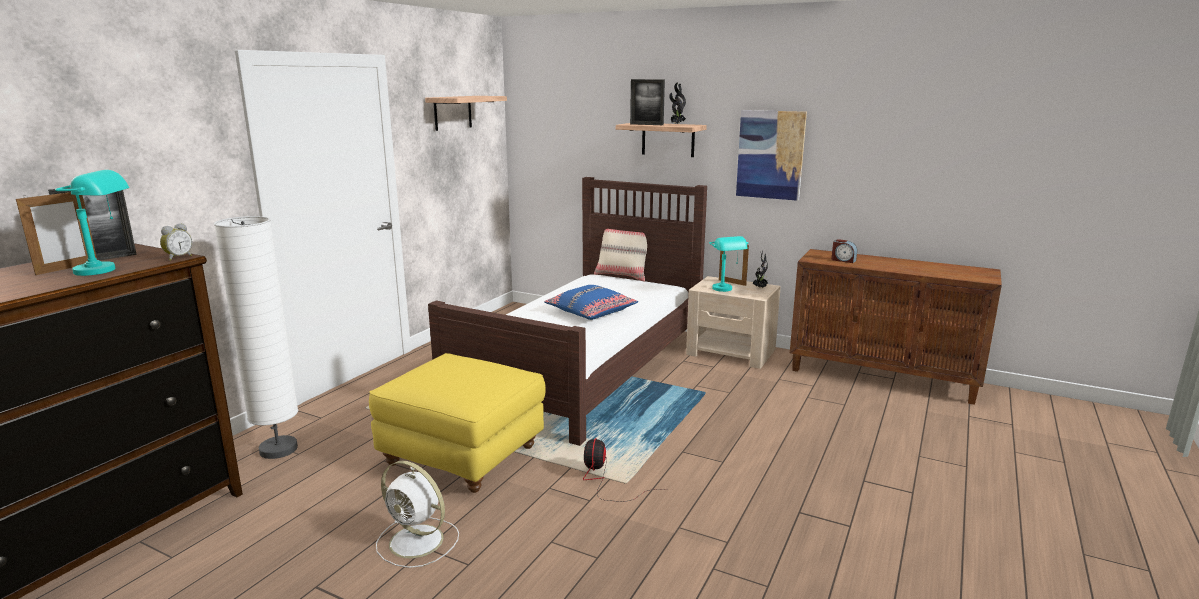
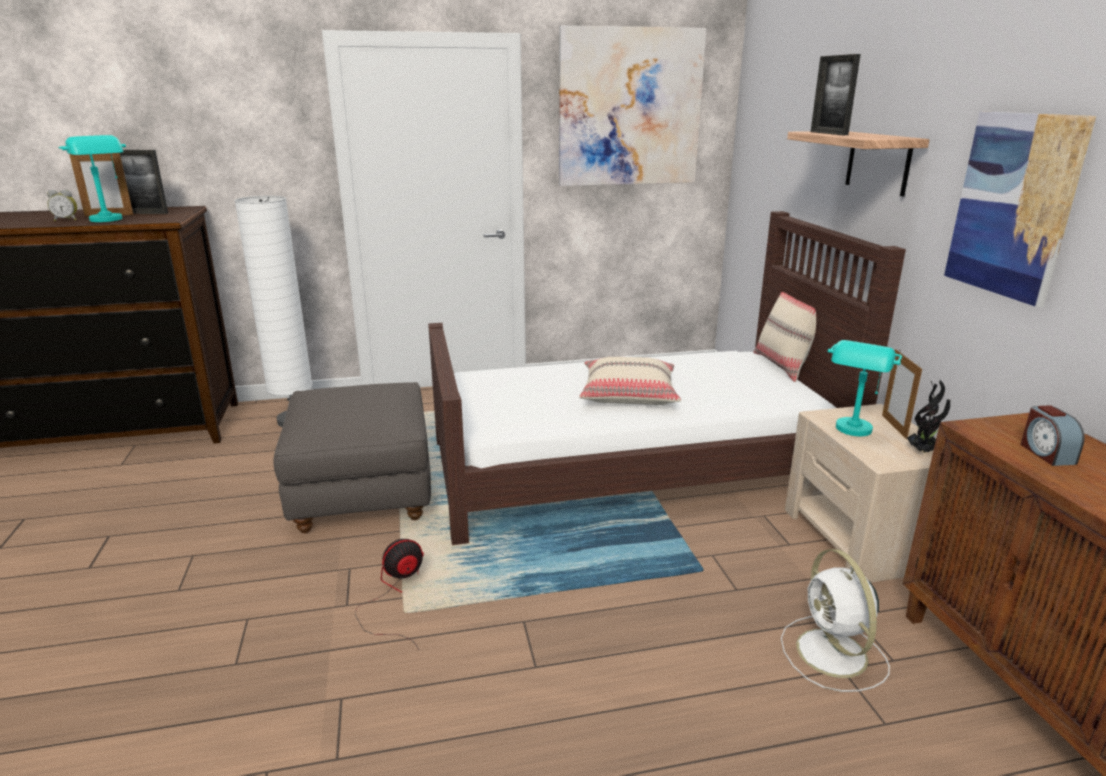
camera: 50 degrees right, 5 degrees up
(178, 258) = (164, 220): alarm clock -> alarm clock (66, 220)
(418, 542) = (199, 547): white fan -> white fan (833, 655)
(452, 112) = (630, 108): shelf -> picture
(463, 456) = (364, 495): yellow ottoman -> grey ottoman
(591, 312) = (628, 394): blue pillow -> beige pillow
(676, 124) = (883, 135): potted plant -> none

